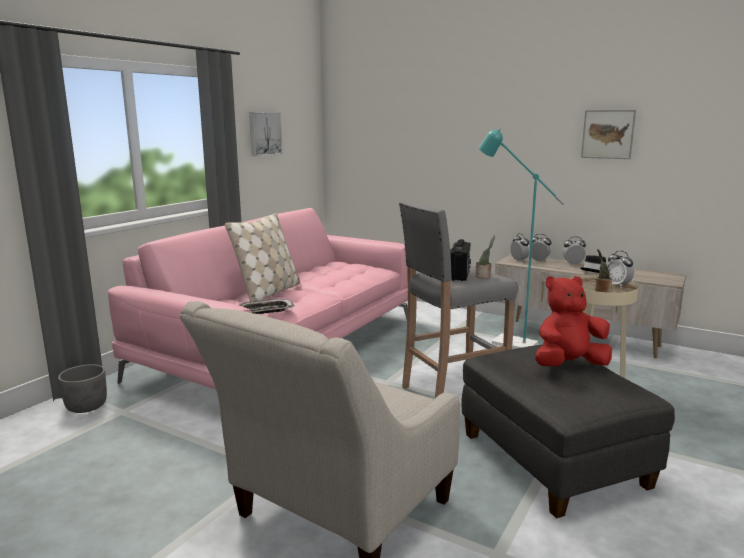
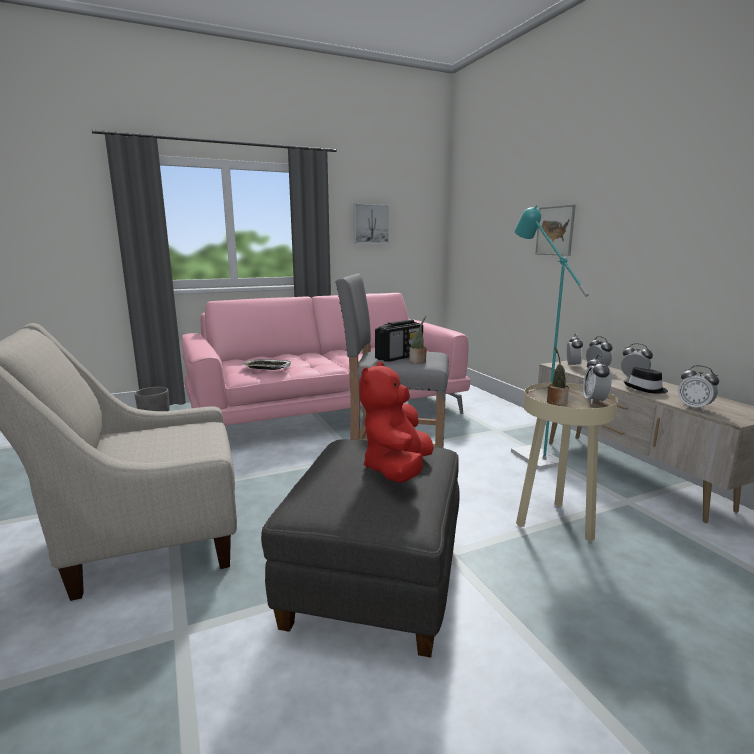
camera: 35 degrees right, 0 degrees up
(268, 292) = (303, 357): beige pillow -> none
(568, 365) = (397, 470): red plush toy -> red plush toy turned 90 degrees counterclockwise
(607, 134) = (699, 209): picture -> picture (555, 230)
(641, 279) = (694, 407): none -> alarm clock

